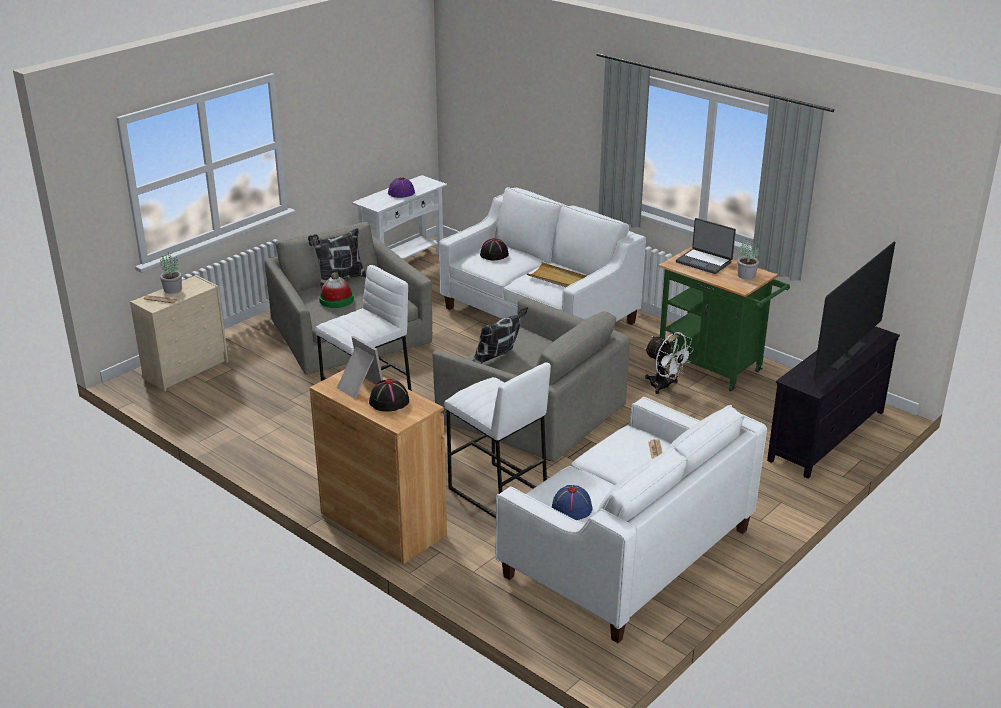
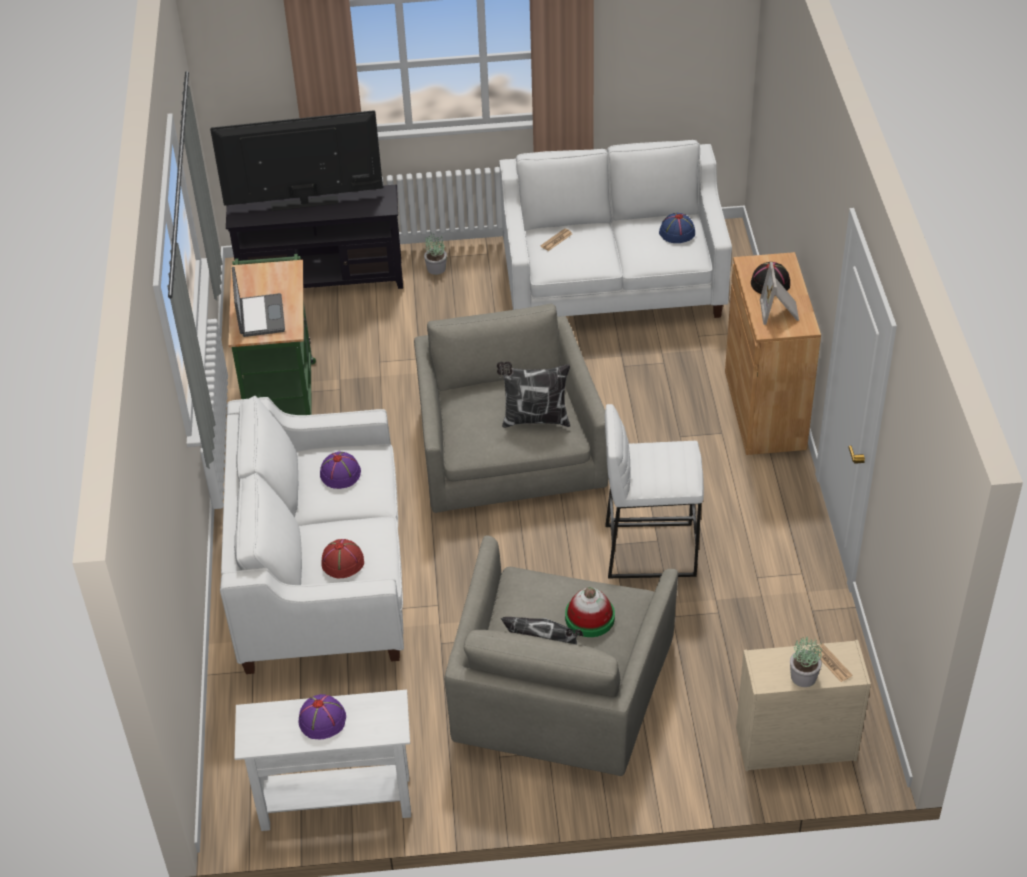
camera: 135 degrees left, 15 degrees up
(494, 254) = (343, 562): black hat -> red hat
(496, 492) = (643, 385): white stool -> none
(557, 278) = (340, 473): beige tray -> purple hat
(664, 386) = (357, 402): white fan -> none
(746, 275) = (258, 278): potted plant -> potted plant (436, 268)

